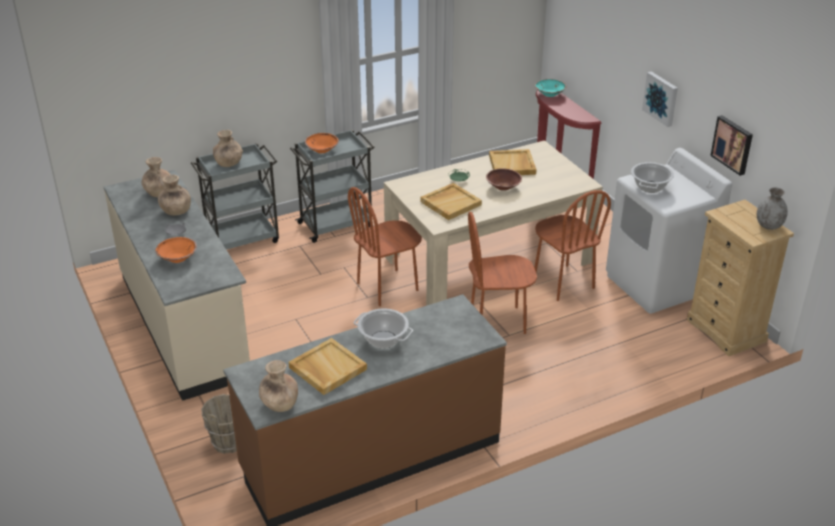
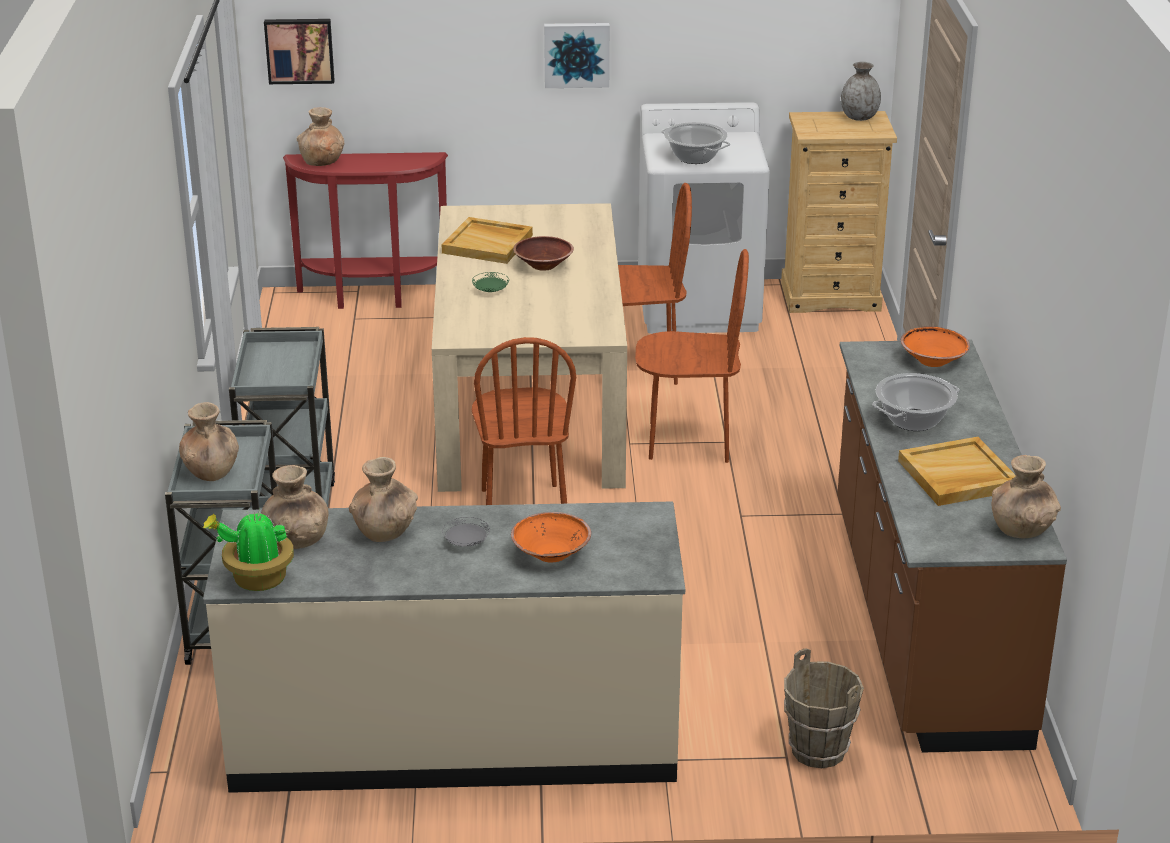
camera: 65 degrees left, 5 degrees down
(122, 193) = (257, 579): none -> potted plant
(322, 150) = (268, 376): orange bowl -> orange bowl (932, 360)
(451, 203) = (551, 312): beige tray -> none
(497, 322) = (689, 442): brown chair -> brown chair turned 105 degrees counterclockwise
(550, 94) = (322, 162): turquoise bowl -> brown vase
(733, 144) = (740, 52): picture -> picture (299, 50)

